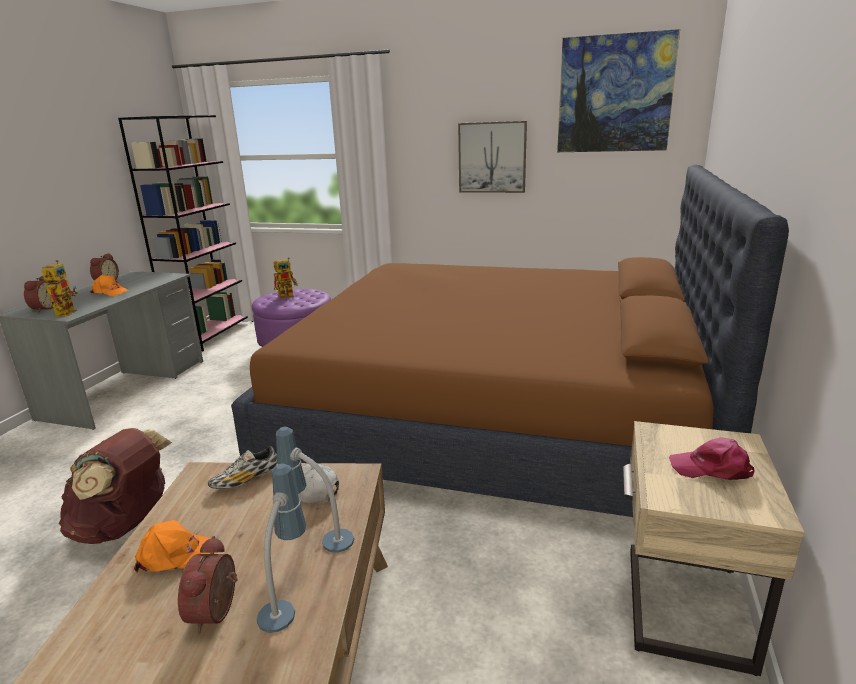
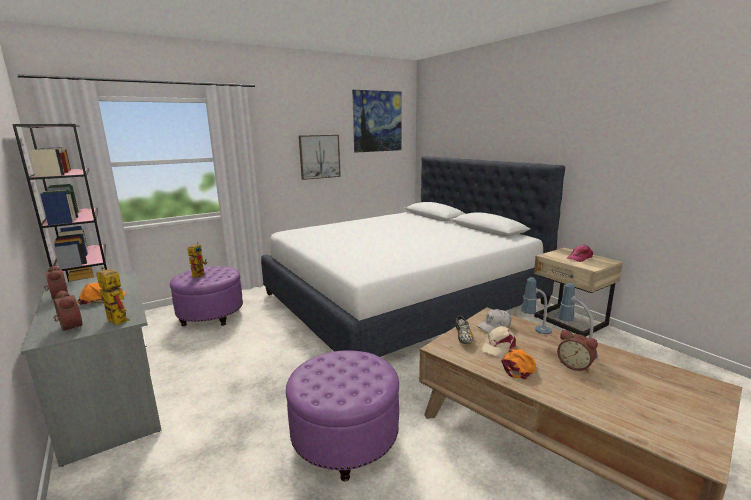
camera: 50 degrees left, 5 degrees down
(126, 526) = (345, 440): brown backpack -> purple ottoman
(238, 516) = (498, 346): none -> beige cap
(496, 412) = (401, 298): brown bed -> white bed

